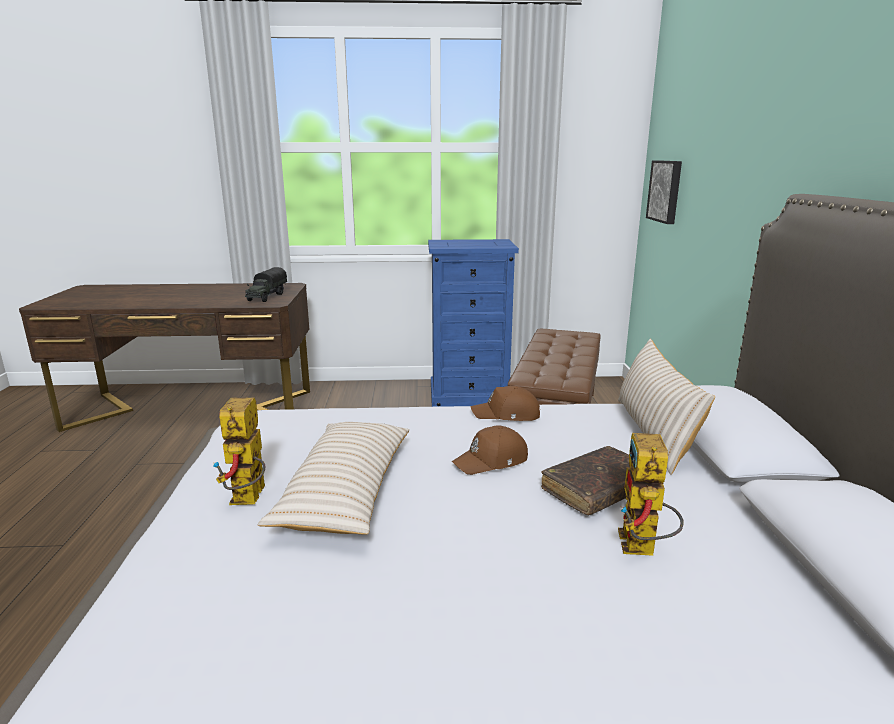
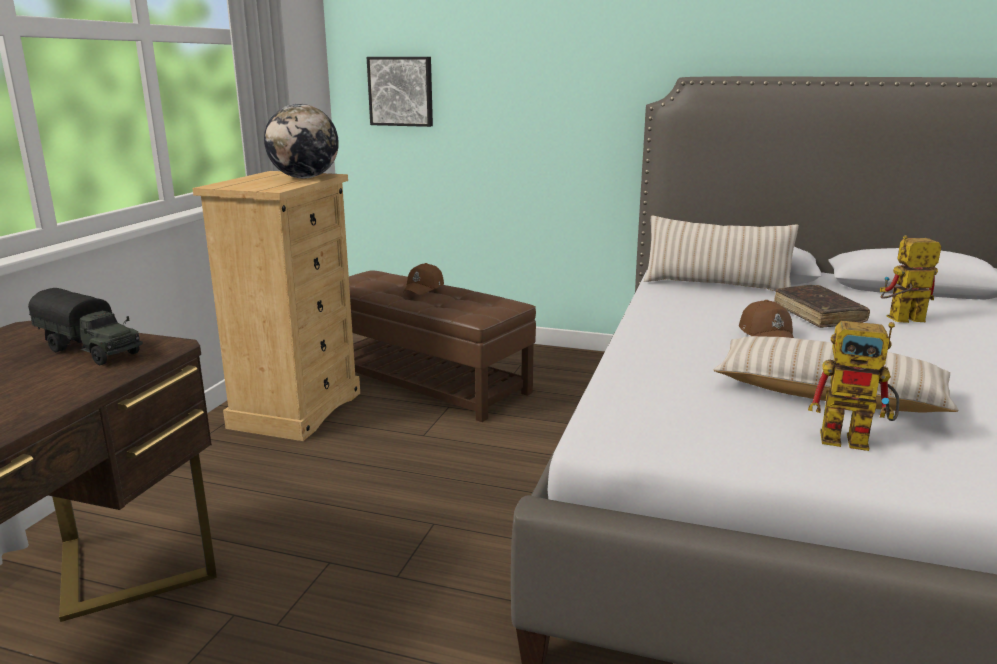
camera: 70 degrees left, 0 degrees up
(469, 398) = (296, 409): blue dresser -> beige dresser
(488, 245) = (305, 178): none -> globe
(507, 415) = (660, 317): brown cap -> brown cap (424, 288)
(642, 549) = (900, 320): toy robot -> toy robot turned 150 degrees clockwise

